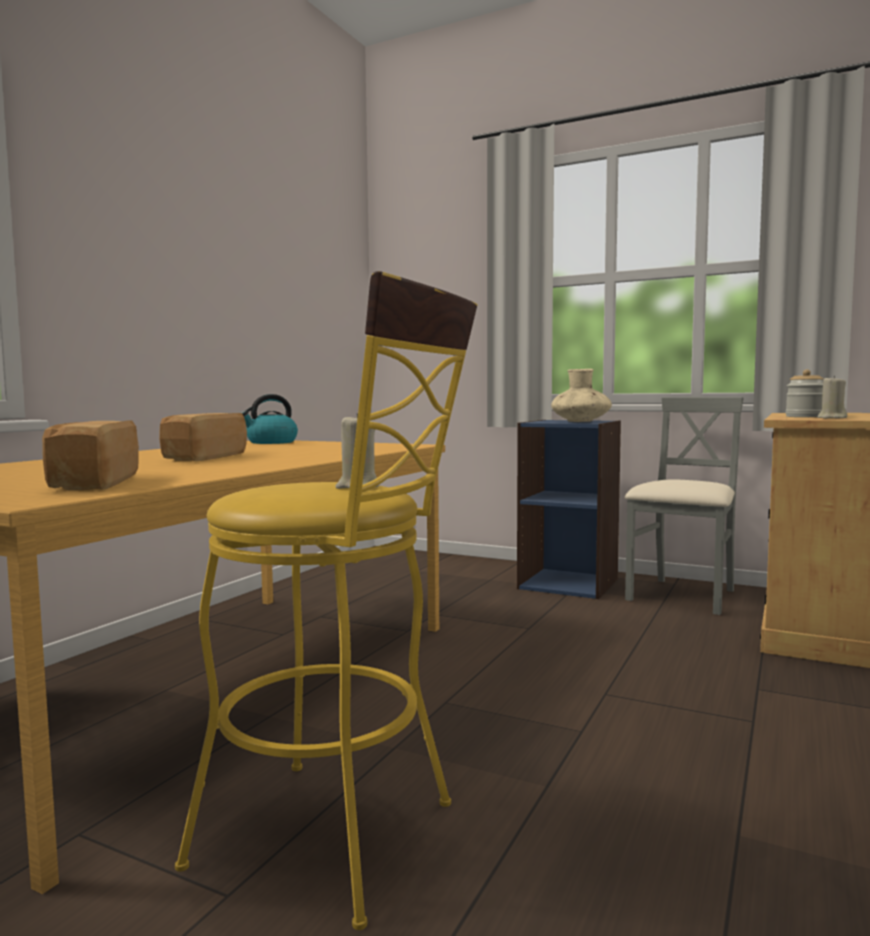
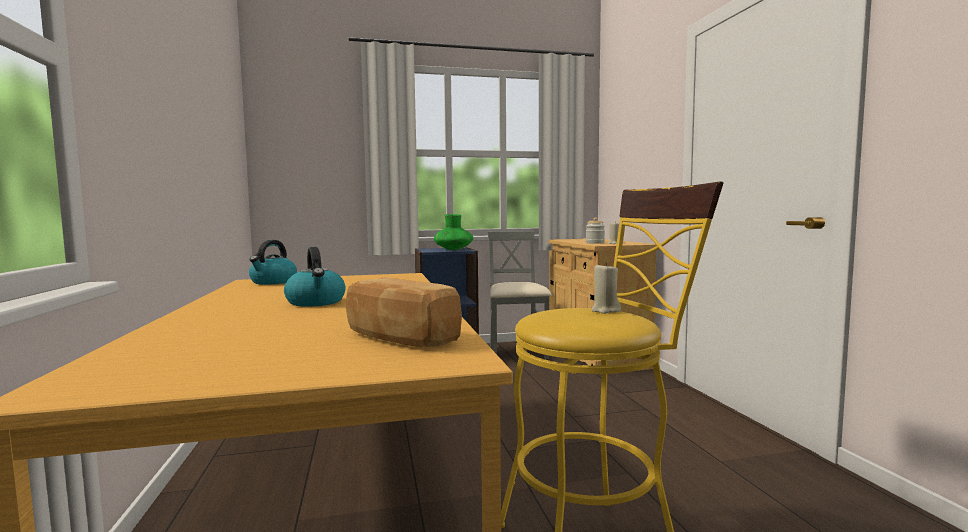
camera: 40 degrees left, 0 degrees up
(203, 457) = (316, 302): bread -> kettle
(580, 421) = (454, 249): beige vase -> green vase

